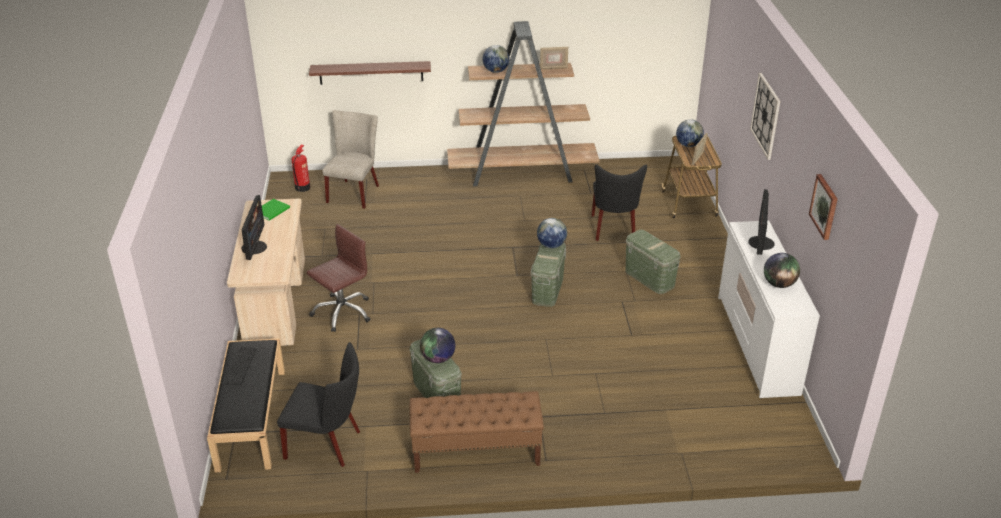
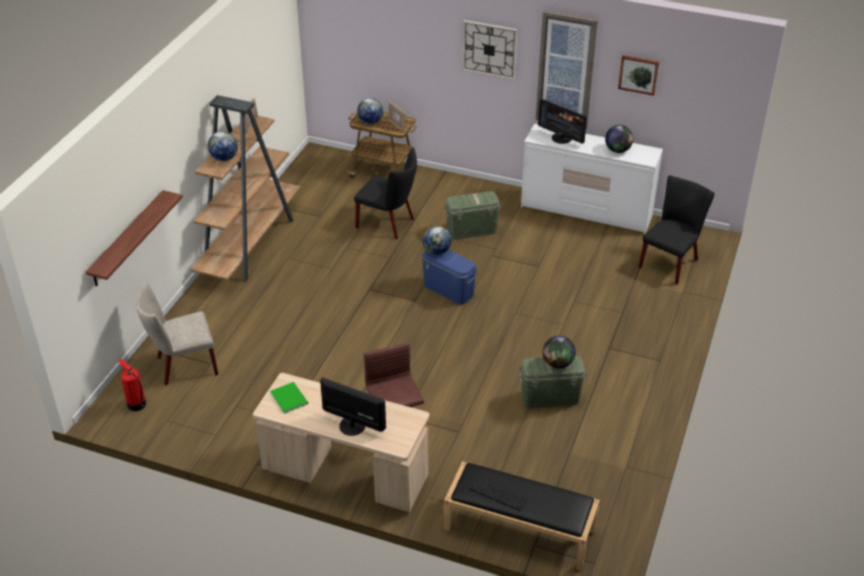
camera: 65 degrees left, 5 degrees up
(328, 444) = (581, 483): black chair -> black chair (671, 262)
(355, 192) = (183, 366): beige chair -> beige chair turned 60 degrees counterclockwise
(476, 452) = (633, 395): brown bench -> none
(547, 290) = (448, 290): green storage box -> blue storage box
(792, 169) = (566, 70): none -> picture

